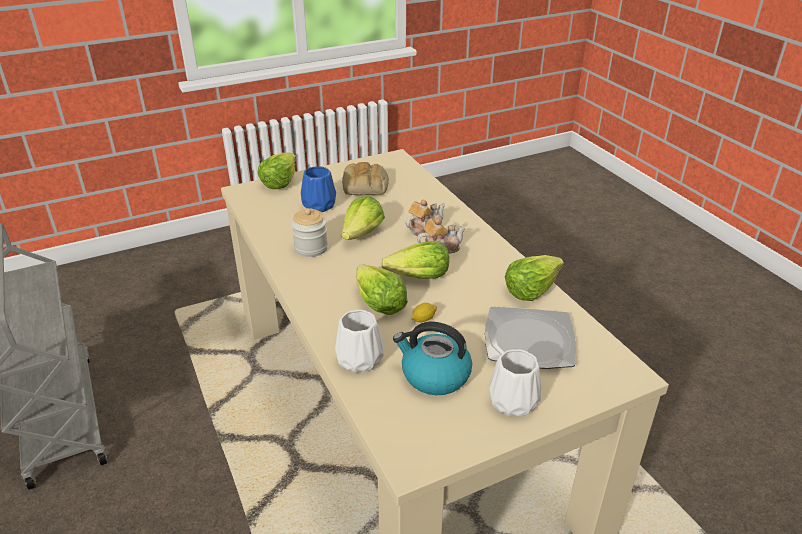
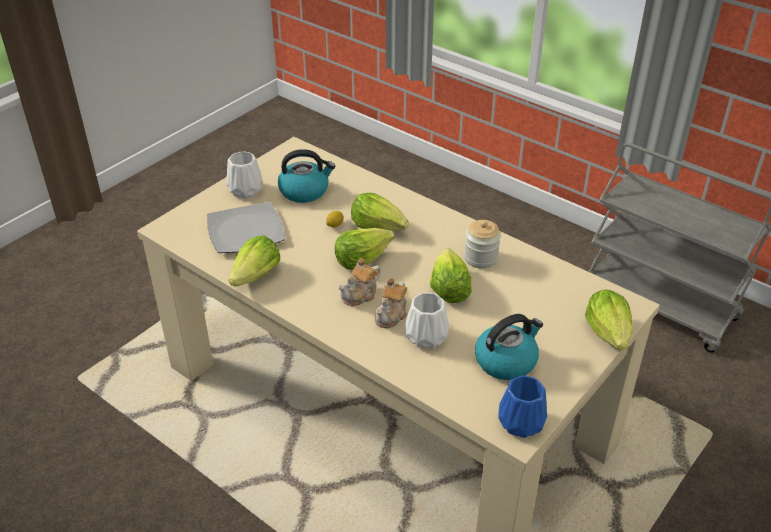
camera: 155 degrees right, 5 degrees up
(320, 206) = (525, 311): blue vase -> blue vase (519, 422)
(358, 361) = (362, 185): white vase -> white vase (426, 336)
(366, 185) = (506, 361): bread -> kettle

